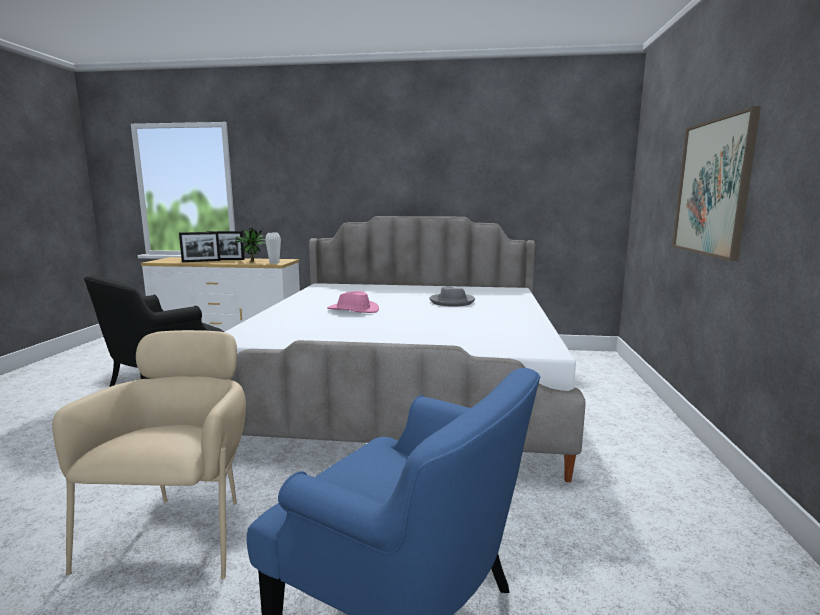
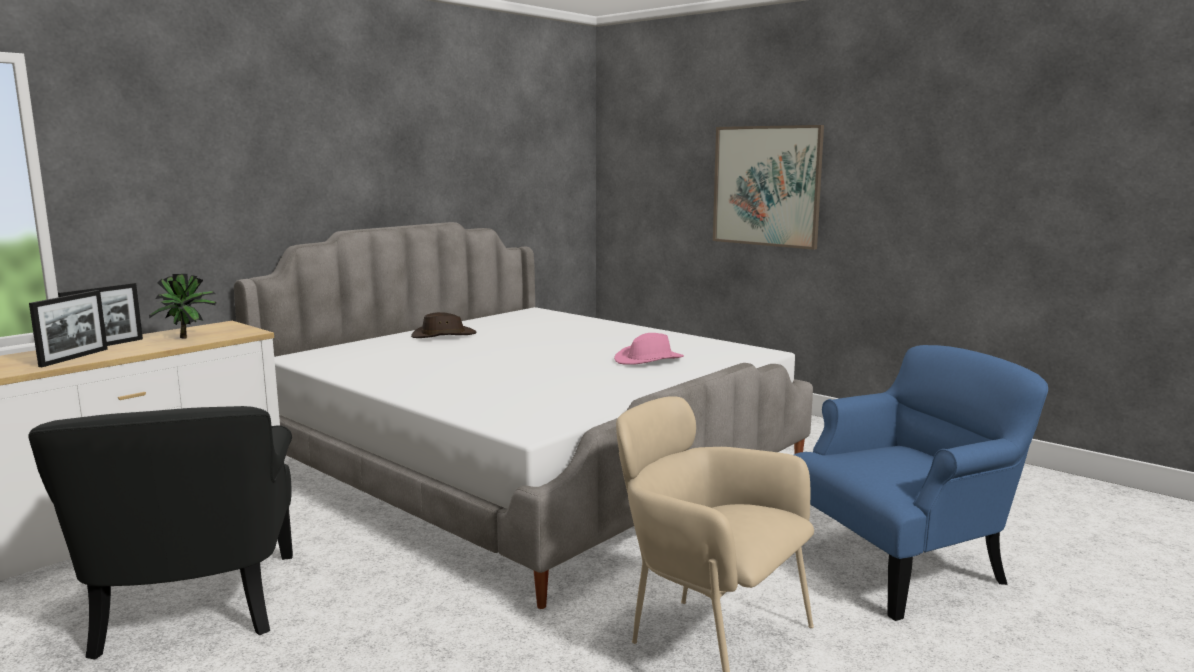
camera: 55 degrees left, 0 degrees up
(274, 263) = (241, 332): white vase -> none
(353, 310) = (494, 370): pink hat -> pink hat (649, 360)
(412, 290) = (443, 335): none -> brown hat
(452, 302) = (540, 336): grey hat -> none

